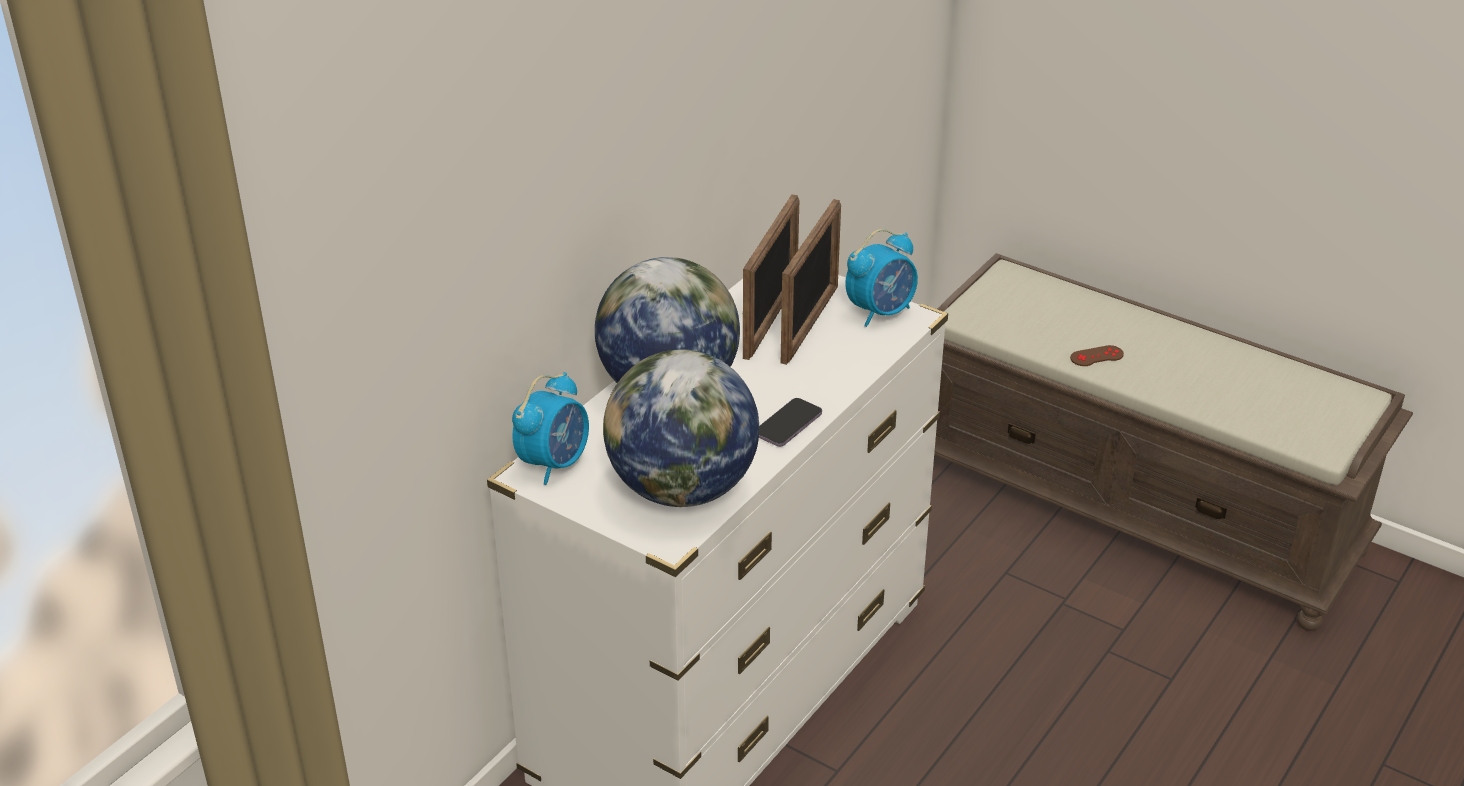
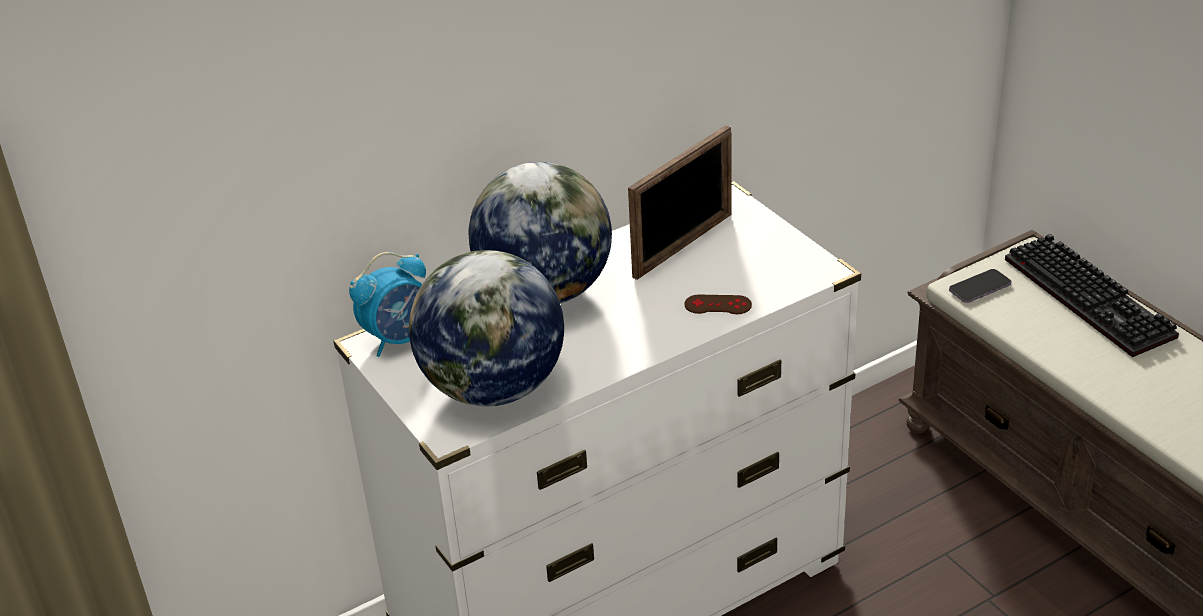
camera: 25 degrees right, 0 degrees up
(788, 425) = (631, 349): phone -> phone (980, 288)
(810, 324) = (717, 257): picture frame -> none
(881, 312) = (794, 259): alarm clock -> none
(1083, 305) = (1093, 298): none -> keyboard
(1096, 356) = (1077, 353): brown game controller -> brown game controller (718, 305)

